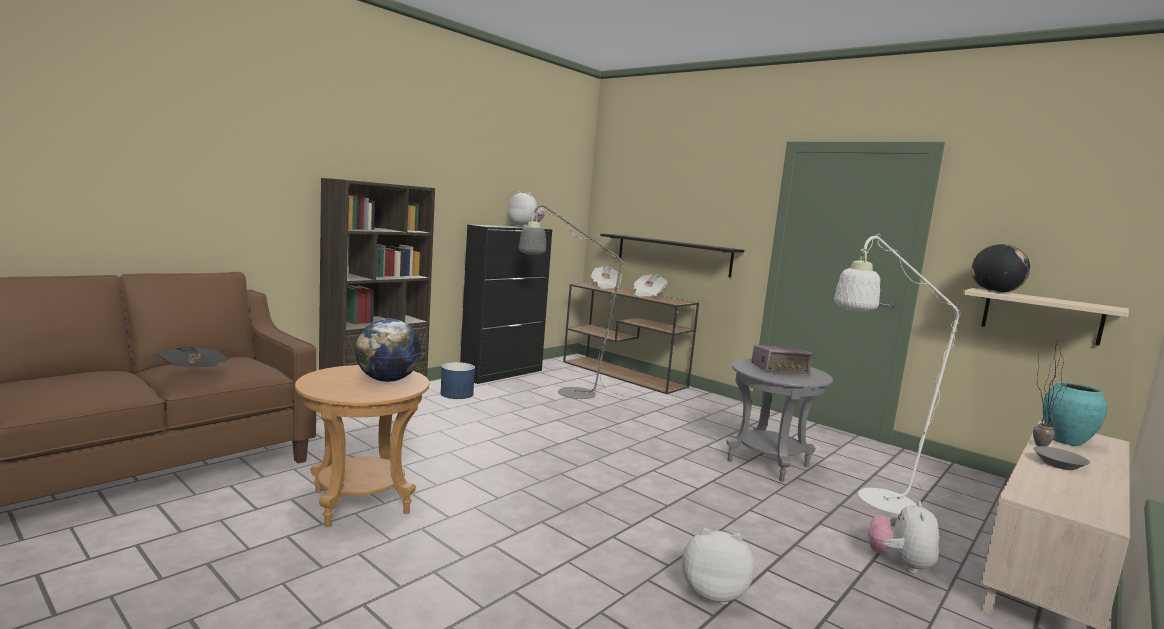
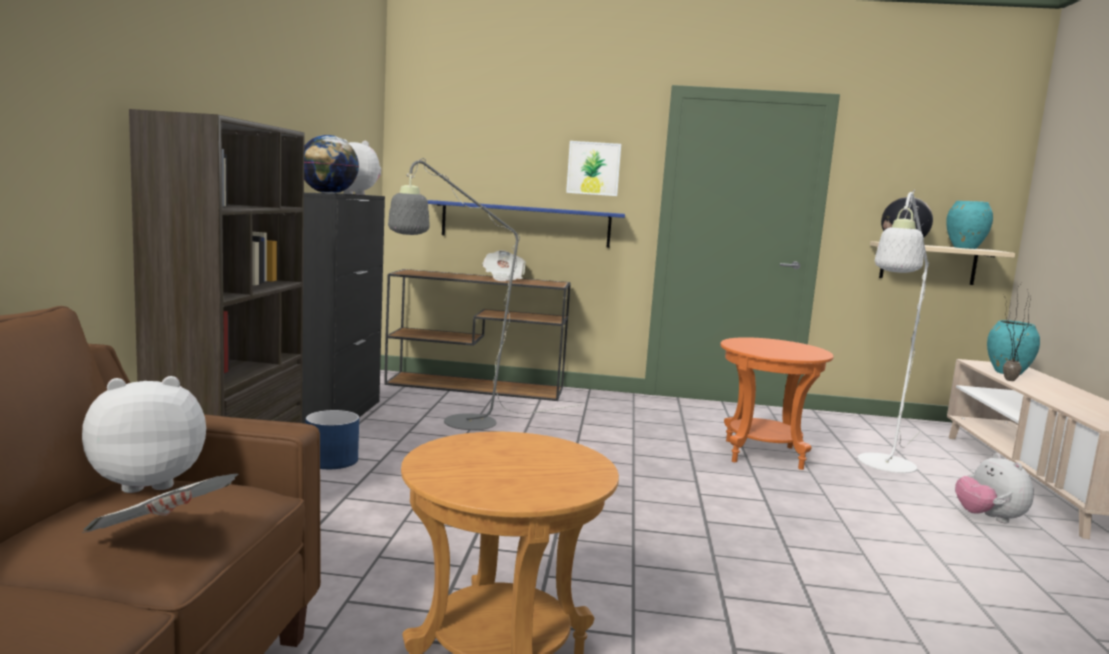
camera: 35 degrees left, 0 degrees up
(387, 380) = (532, 455): globe -> globe (328, 193)
(605, 286) = (432, 273): newspaper -> none
(672, 254) = (525, 224): black shelf -> blue shelf
(712, 593) = (960, 606): plush toy -> plush toy (148, 482)
(722, 212) = (593, 168): none -> picture
(768, 463) = (763, 454): grey side table -> orange side table
(780, 370) = (774, 347): radio -> none
(1058, 464) = (1052, 393): grey bowl -> none
(1077, 302) = (964, 248): none -> turquoise vase

